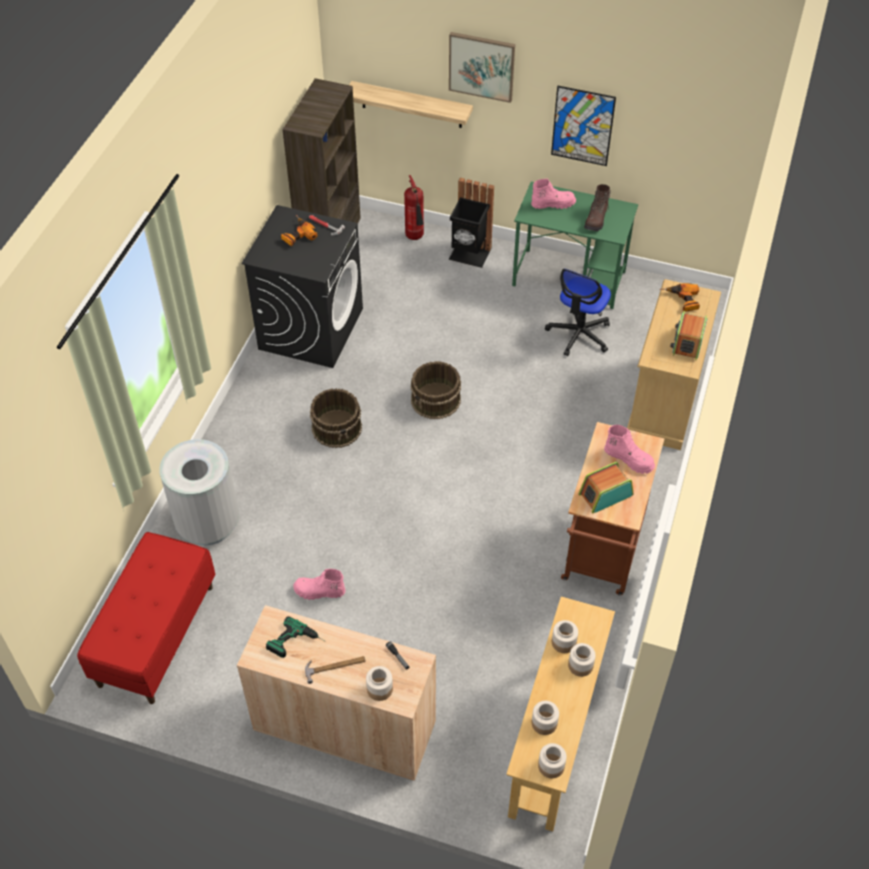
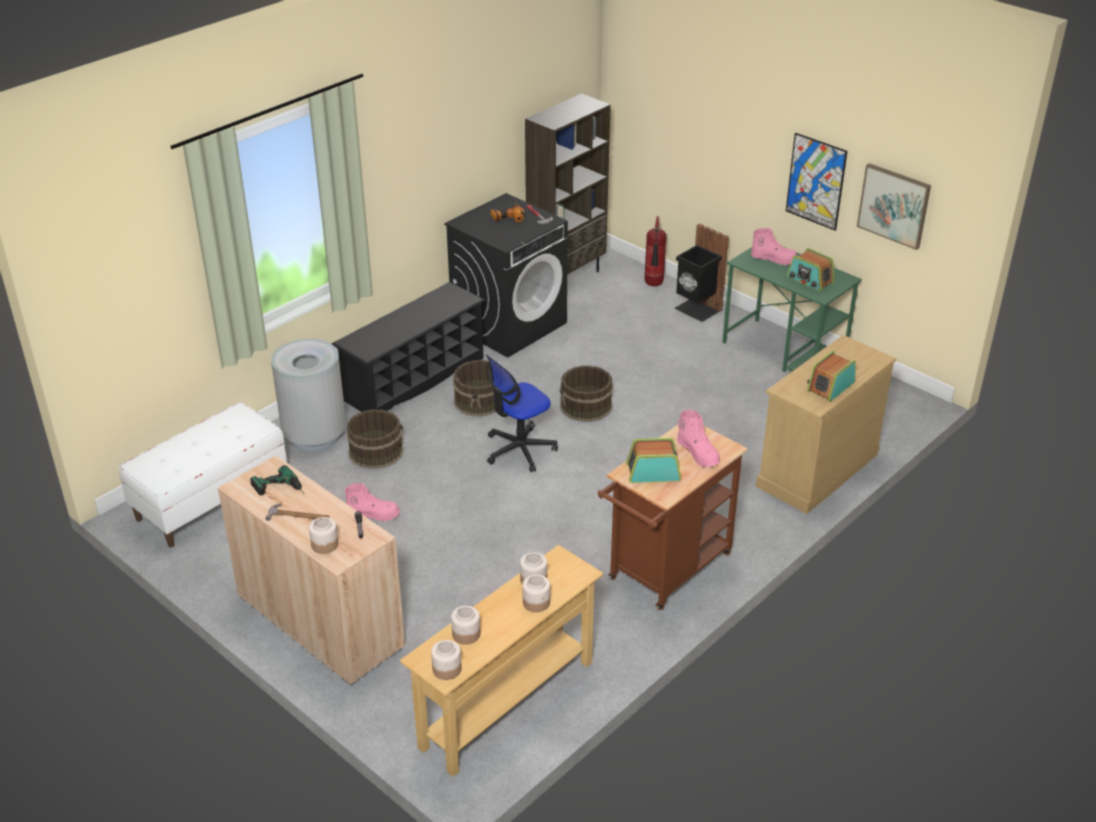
camera: 25 degrees right, 15 degrees down
(156, 635) = (211, 499): red bench -> white bench
(261, 424) = (414, 379): none -> black shoe rack
(277, 520) = (376, 451): none -> brown bucket
(319, 592) = (373, 514): pink boot -> pink boot turned 150 degrees clockwise
(411, 105) = (669, 142): shelf -> none
(481, 66) = (731, 105): picture -> picture (894, 205)
(579, 334) = (763, 395): office chair -> office chair (519, 450)
(596, 219) = (810, 280): brown boot -> radio
(682, 301) = (849, 355): power drill -> none

